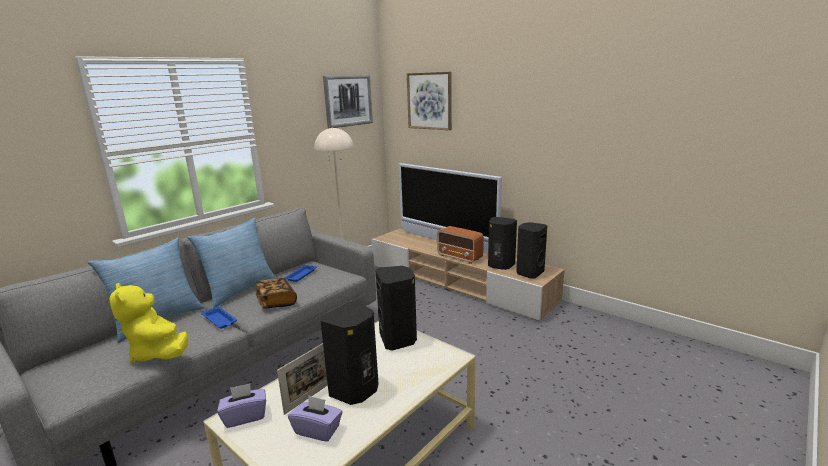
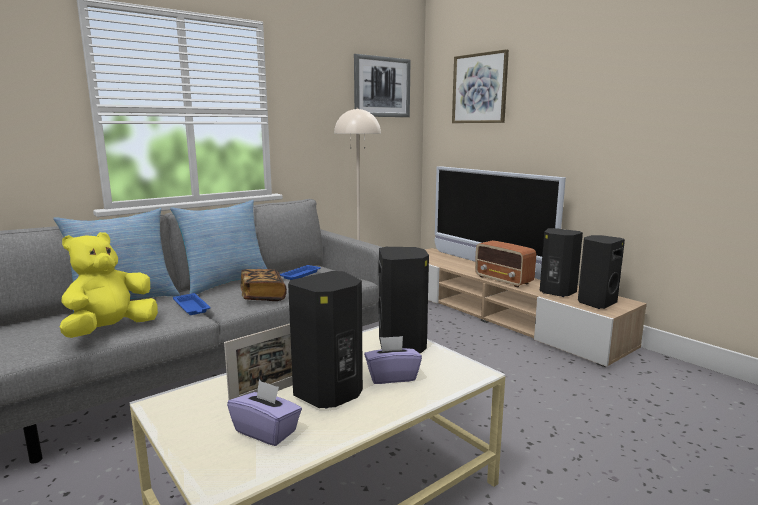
camera: 10 degrees right, 5 degrees down
(158, 353) = (110, 330): yellow plush toy -> yellow plush toy turned 60 degrees clockwise
(245, 416) = (181, 404): purple tissue box -> purple tissue box (392, 376)

